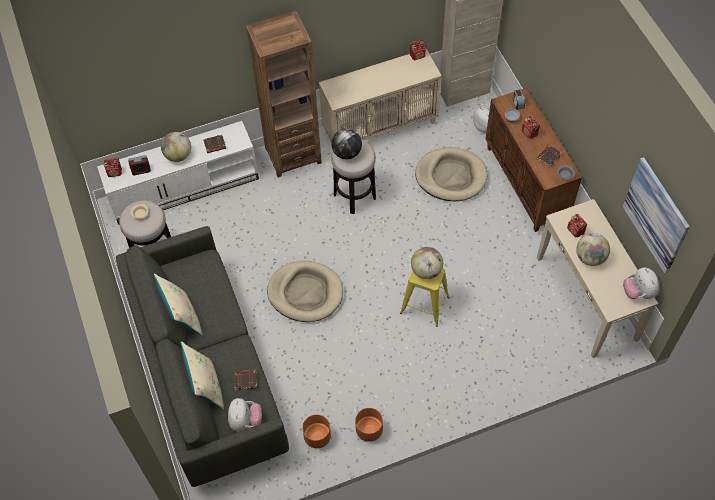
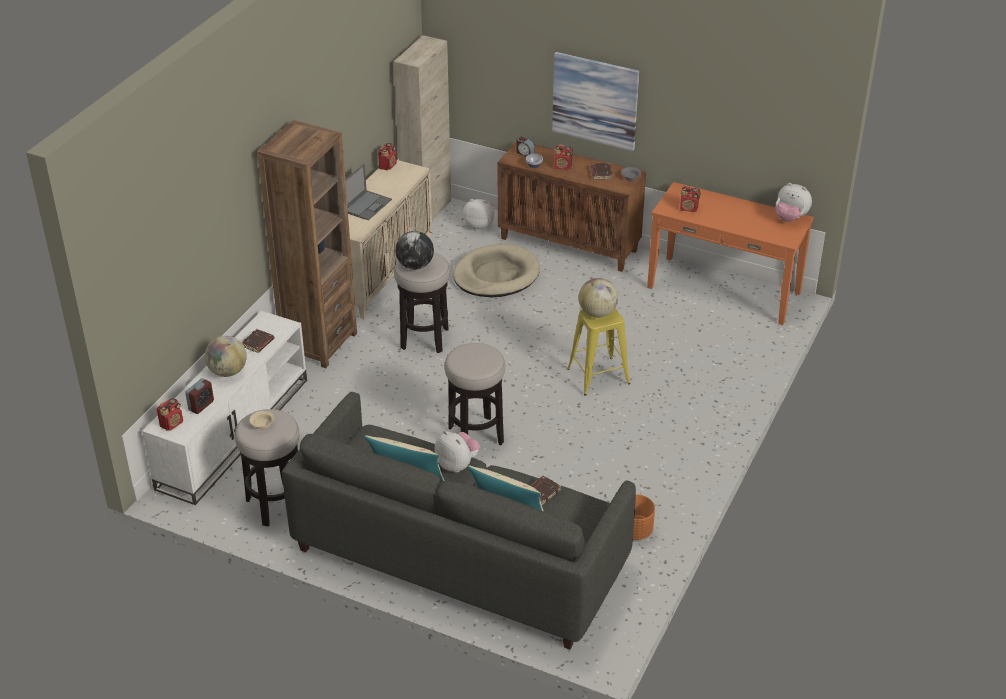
camera: 45 degrees left, 20 degrees down
(245, 421) = (584, 522): plush toy -> plush toy (457, 464)
(305, 293) = (475, 435): beige dog bed -> stool
(368, 82) = (367, 205): none -> laptop
(369, 430) = (674, 494): orange planter -> none
(587, 298) = (724, 289): beige console table -> orange console table
(590, 258) = (724, 218): globe -> none
(656, 215) = (773, 117): picture -> picture (595, 100)

